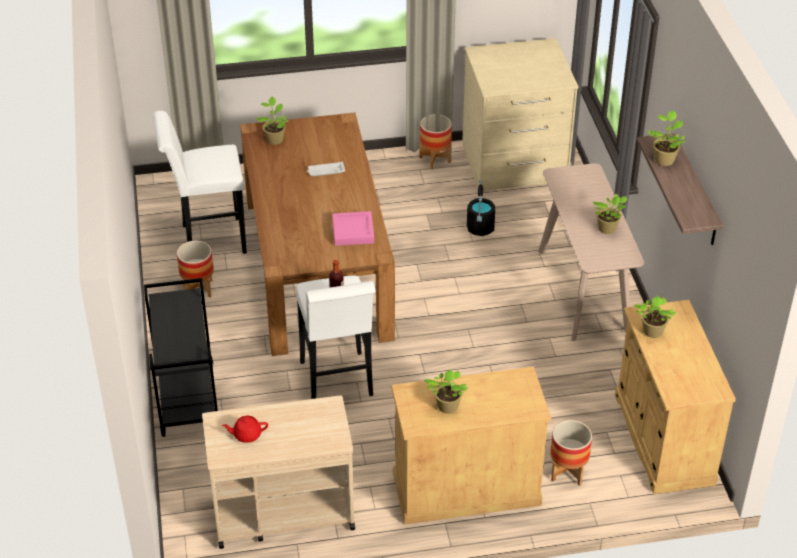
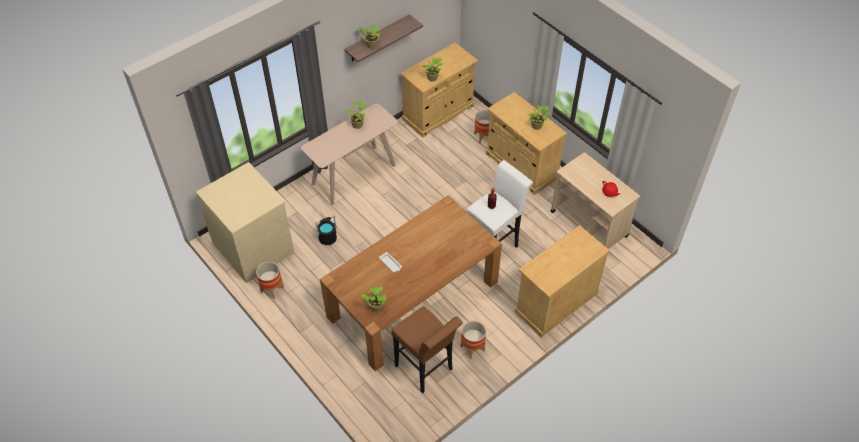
camera: 120 degrees left, 10 degrees up
(187, 399) = (556, 302): black cart -> beige cabinet
(208, 239) = (426, 370): white stool -> brown stool
(353, 232) = (436, 224): pink tray -> none

